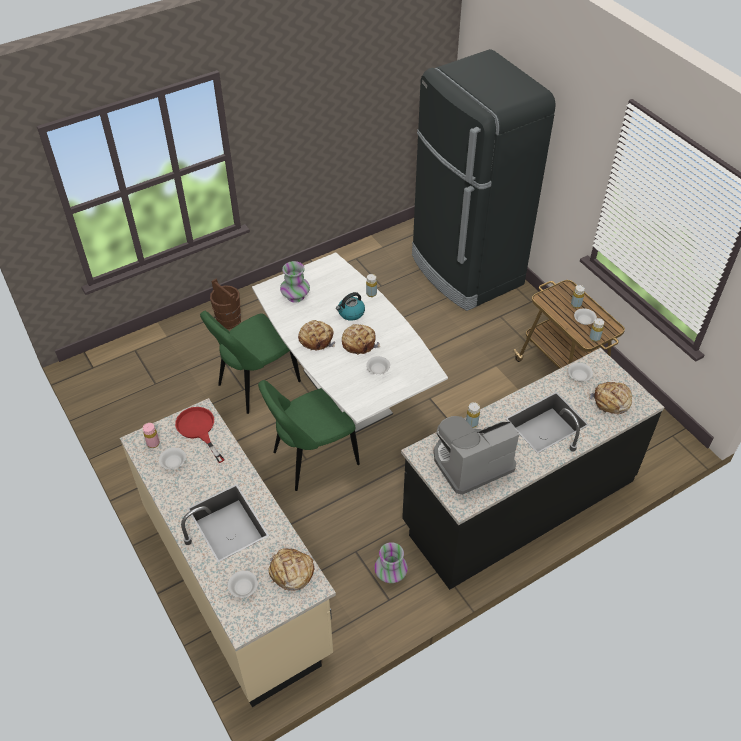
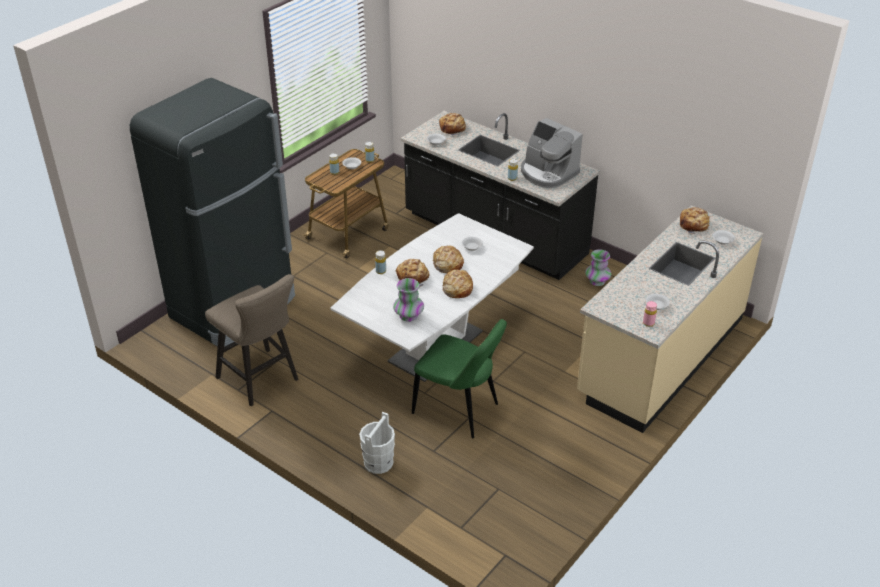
camera: 110 degrees left, 10 degrees down
(198, 429) = (616, 303): red frying pan -> none
(228, 320) = (378, 463): brown bucket -> white bucket
(311, 459) = (523, 348): green chair -> none
(351, 313) = (413, 277): kettle -> bread
(359, 272) = (261, 381): none -> beige stool

